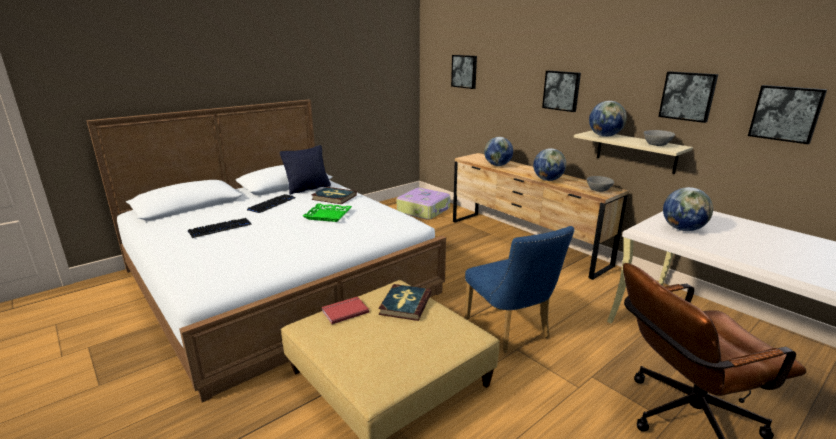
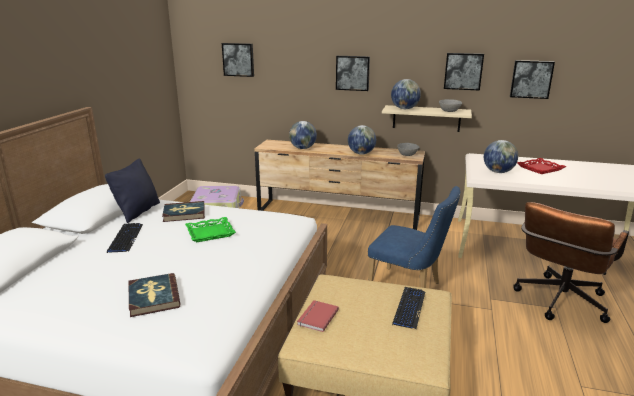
camera: 35 degrees left, 0 degrees up
(220, 228) = (110, 281): keyboard -> keyboard (409, 308)
(405, 304) = (357, 291): book -> book (153, 297)
(757, 239) = (540, 169): none -> red tray

